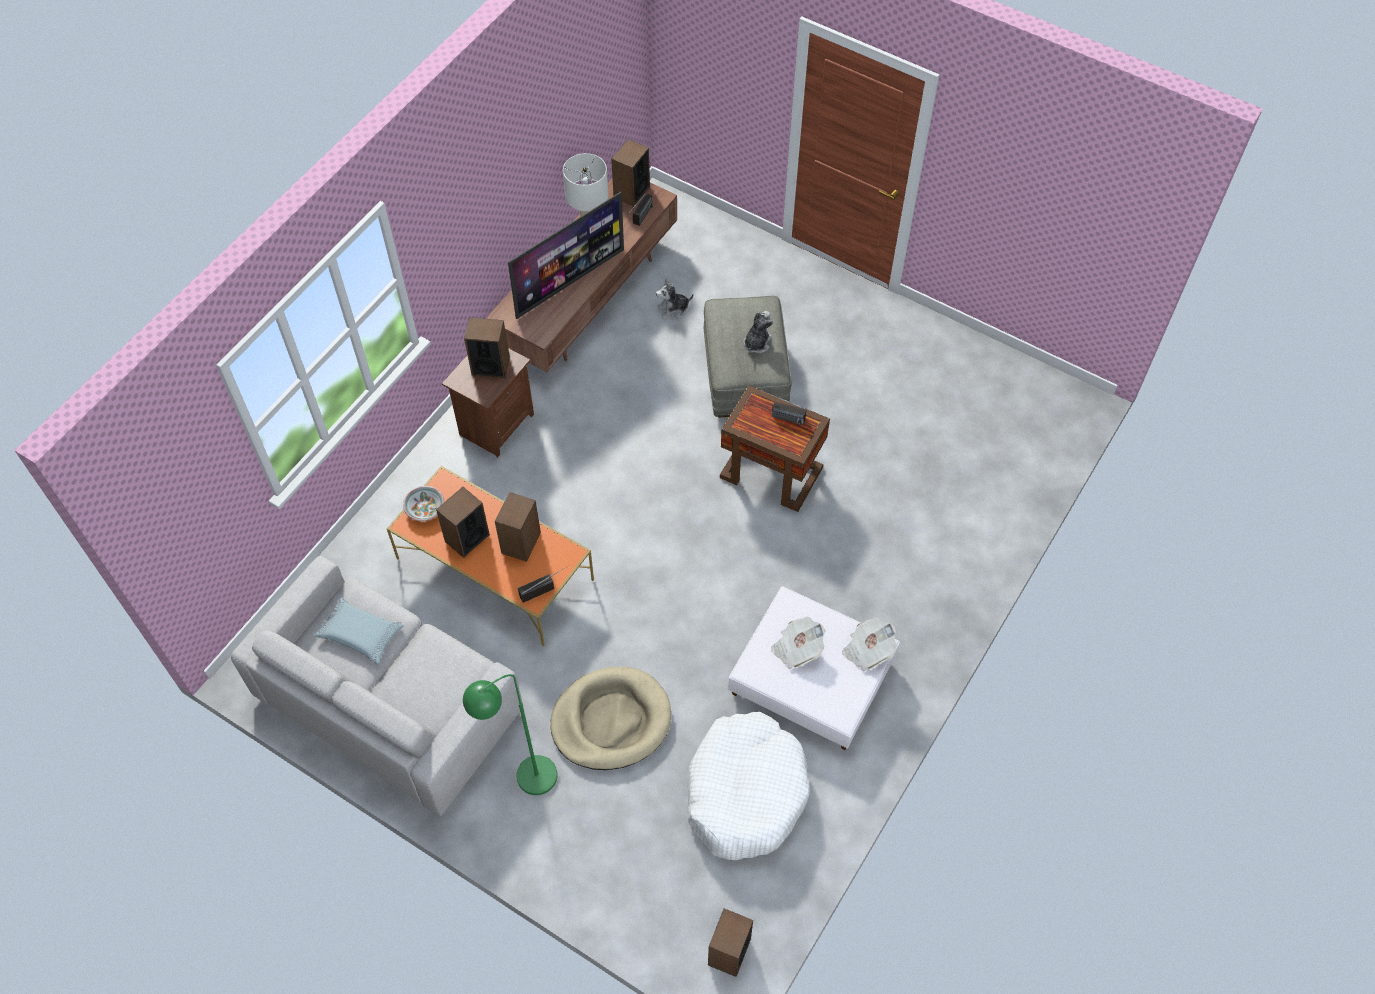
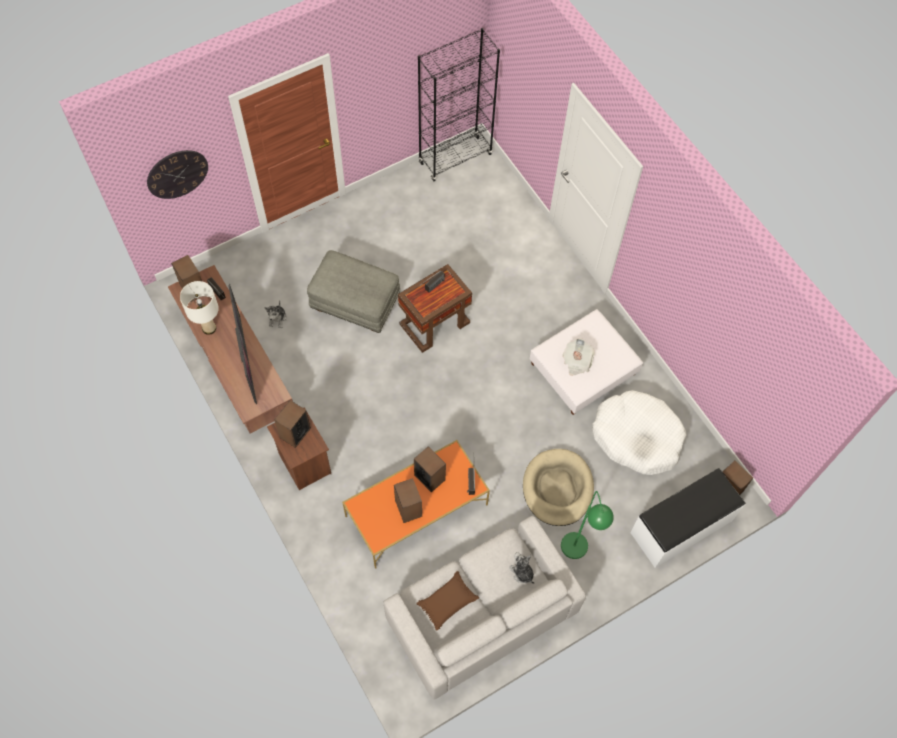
camera: 65 degrees left, 5 degrees up
(360, 633) = (447, 601): blue pillow -> brown pillow
(425, 509) = (371, 525): bowl -> none
(636, 909) = (681, 527): none -> white bench
(713, 62) = (177, 174): none -> wall clock
(756, 343) = (360, 277): plush toy -> plush toy (522, 572)
(867, 650) = (595, 327): newspaper -> none
(1041, 385) = (455, 158): none -> black bookcase

